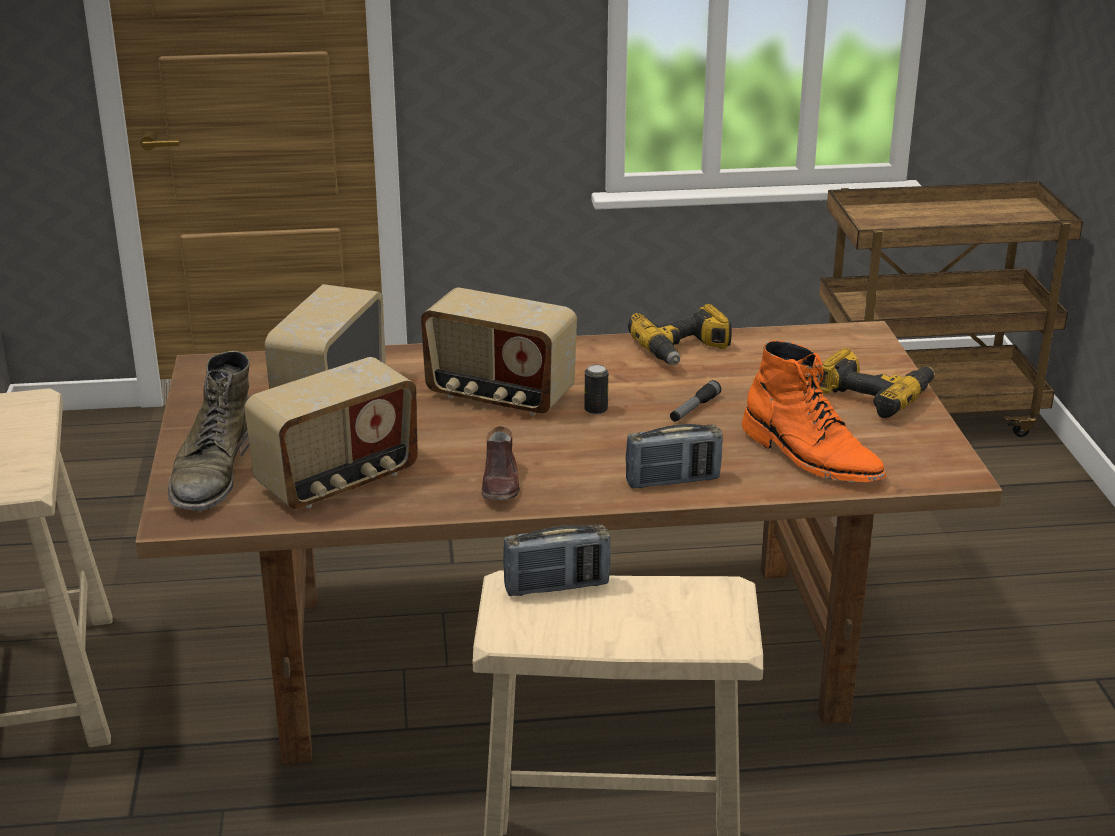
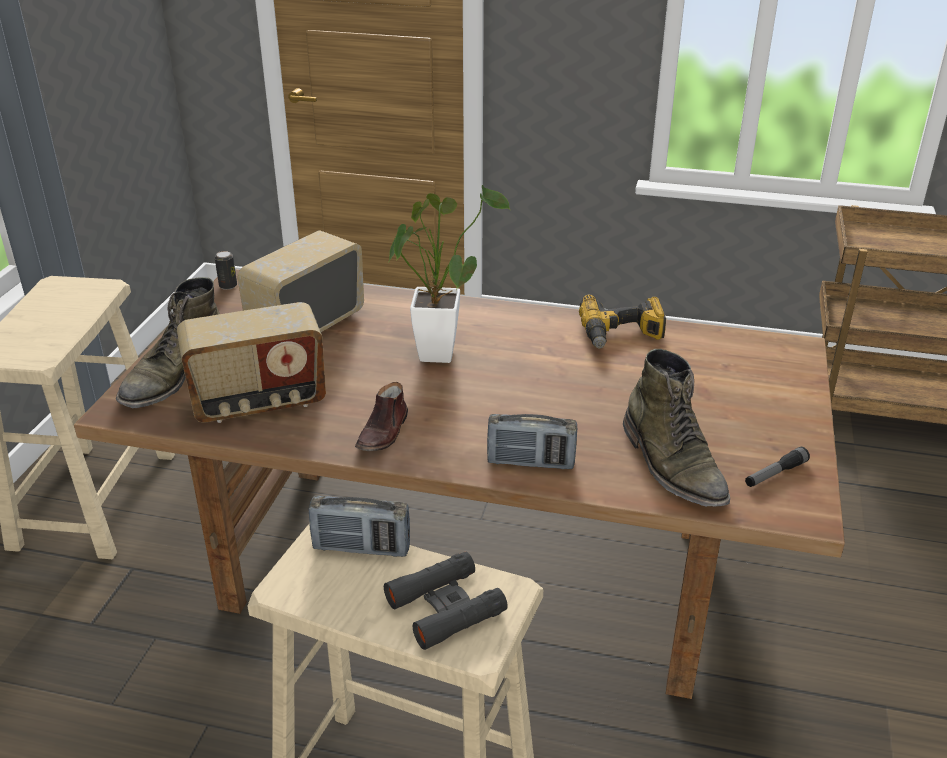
camera: 20 degrees right, 5 degrees up
(499, 396) = (438, 349): radio -> potted plant
(596, 410) = (509, 377): can -> can (228, 286)
(677, 615) = (445, 607): none -> black binoculars
(694, 409) = (595, 393): flashlight -> flashlight (775, 474)
(810, 456) = (672, 464): orange boot -> green boot
(874, 394) = (772, 411): power drill -> none

